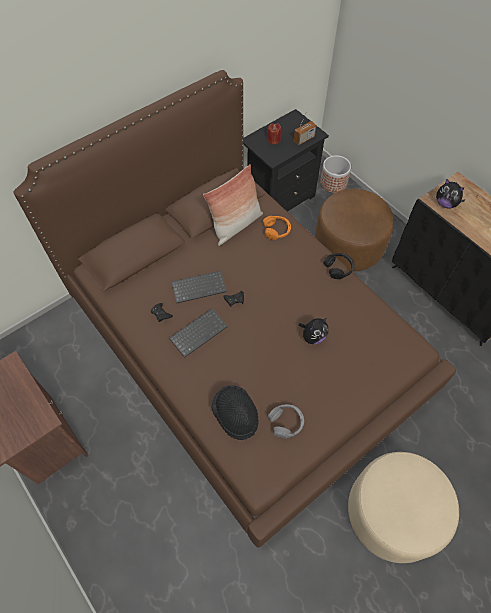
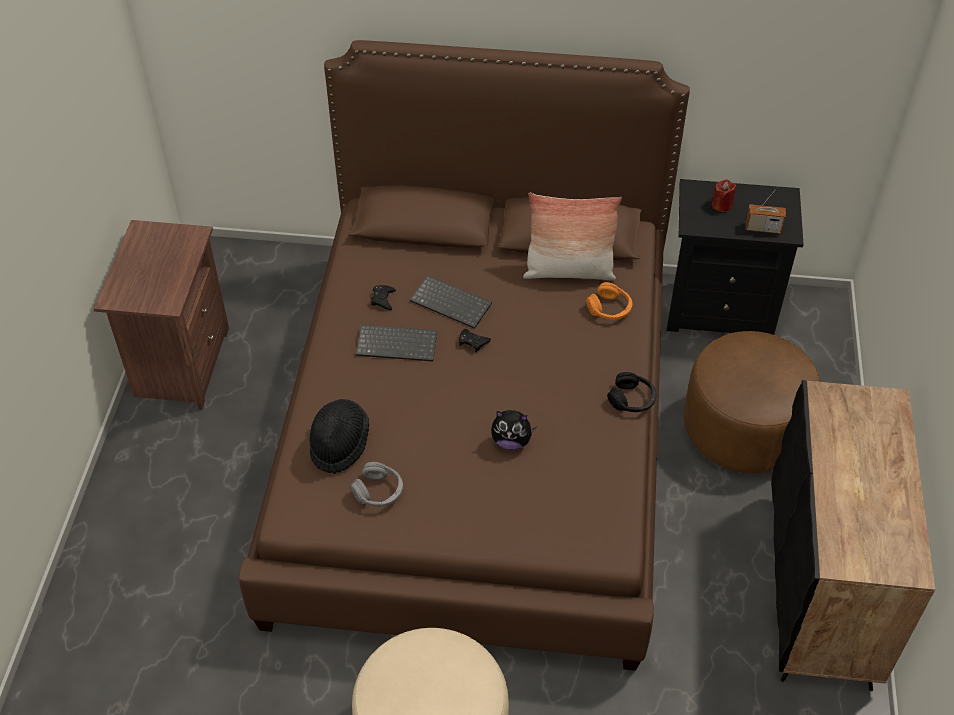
camera: 45 degrees right, 10 degrees down
(333, 183) = (819, 342): planter -> none
(445, 204) = (835, 411): plush toy -> none

